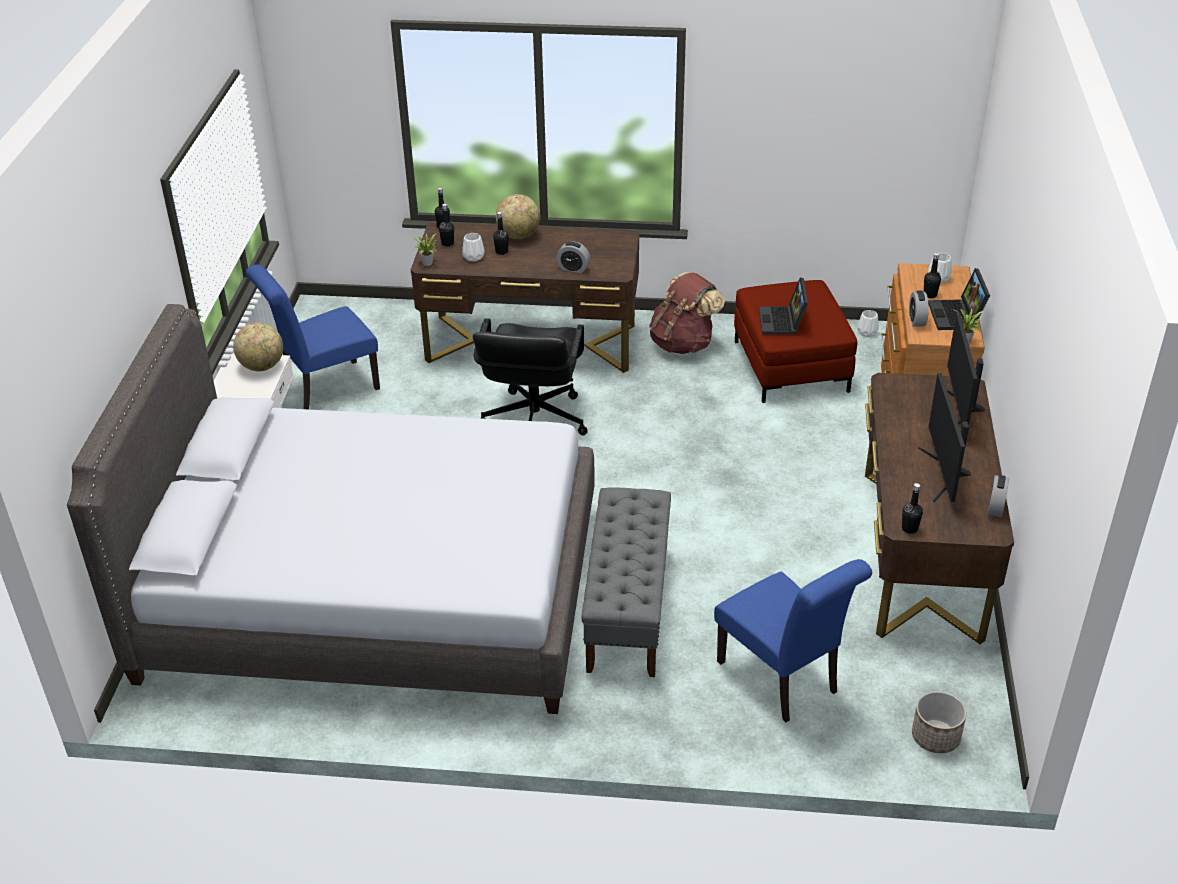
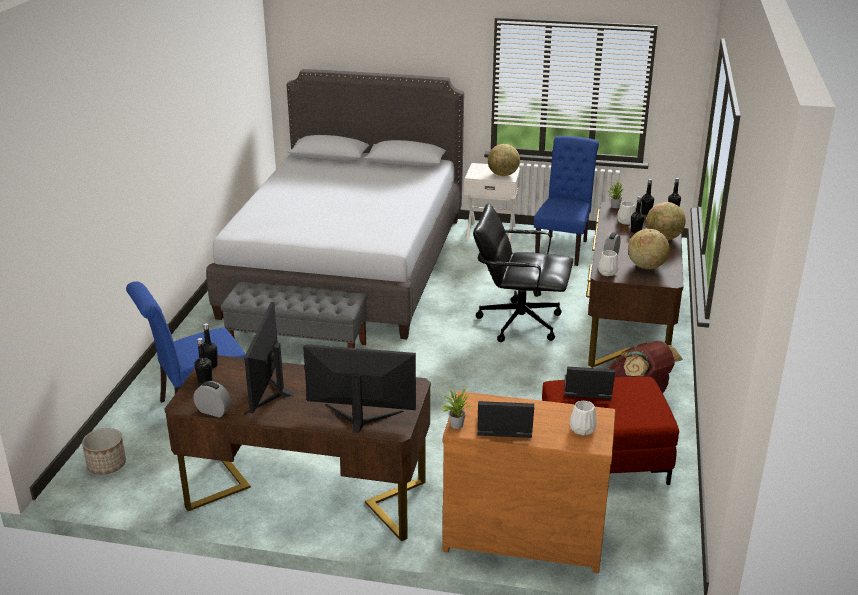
camera: 95 degrees right, 10 degrees down
(325, 389) = (563, 248): blue chair -> blue chair turned 45 degrees clockwise
(593, 248) = (646, 266): none -> globe
(867, 332) = (674, 521): white vase -> white vase (608, 273)
(916, 320) = (498, 401): alarm clock -> none
(930, 295) = (547, 418): black bottle -> black bottle (205, 381)
(944, 473) = (270, 393): monitor -> monitor turned 90 degrees counterclockwise

